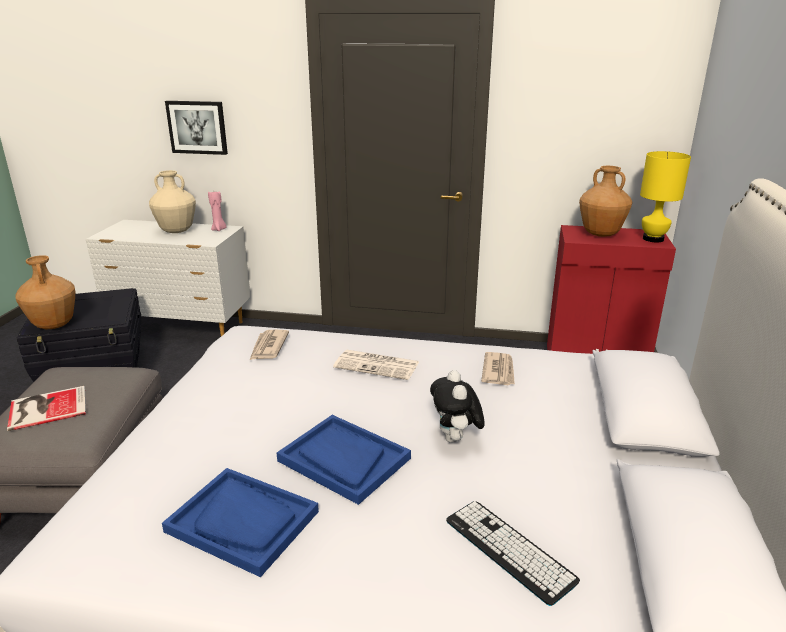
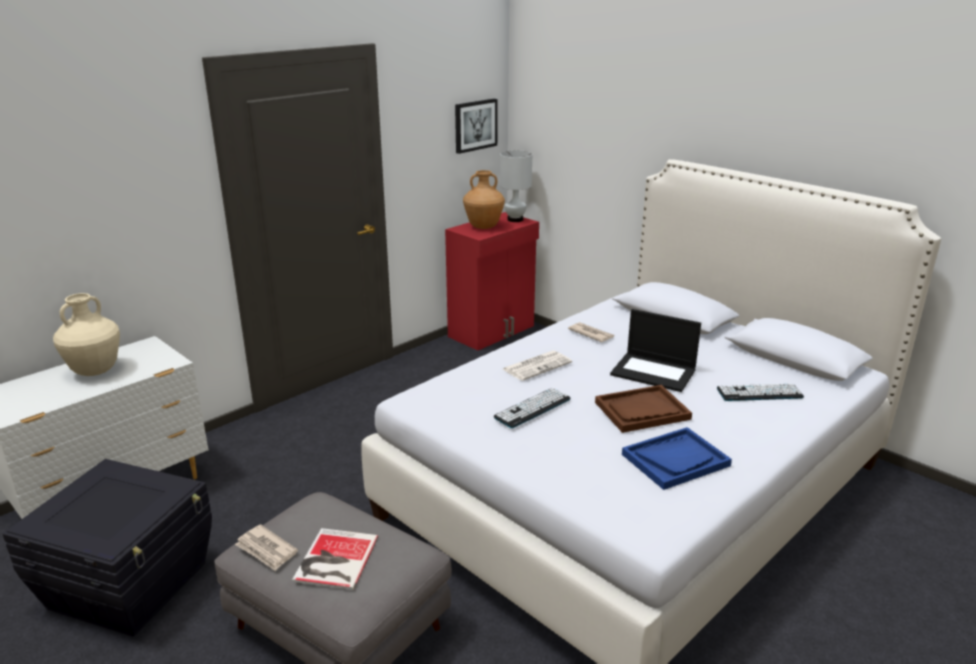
camera: 55 degrees left, 0 degrees up
(54, 325) = (126, 530): brown vase -> none
(197, 127) = (77, 230): picture -> picture (475, 125)
(219, 229) = (140, 349): pink candle -> none
(268, 347) = (457, 395): newspaper -> newspaper (266, 550)
(278, 390) = (532, 408): none -> keyboard
(343, 460) = (642, 411): blue tray -> brown tray
(455, 439) = (654, 372): plush toy -> laptop
(652, 239) = (515, 219): yellow table lamp -> white table lamp

